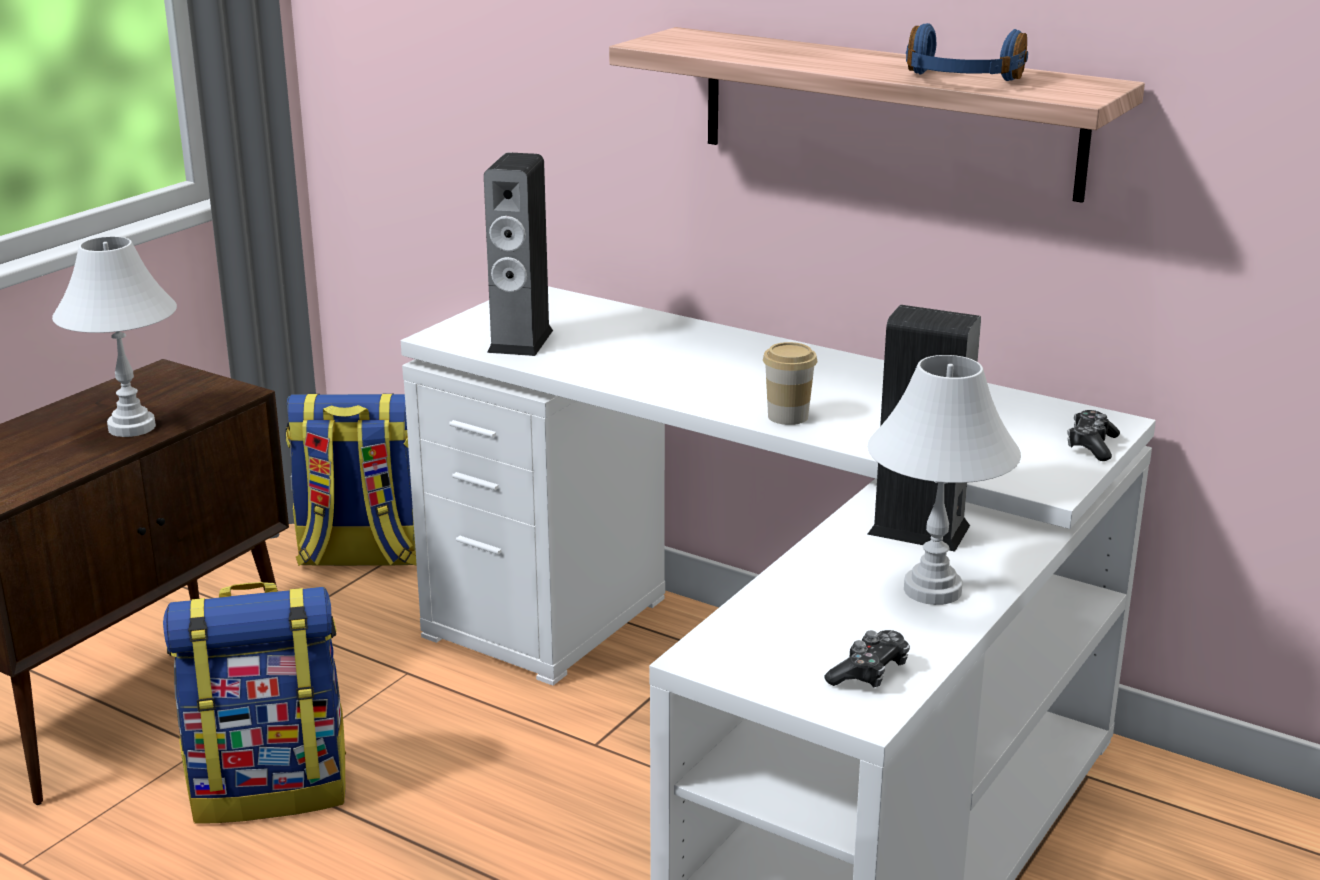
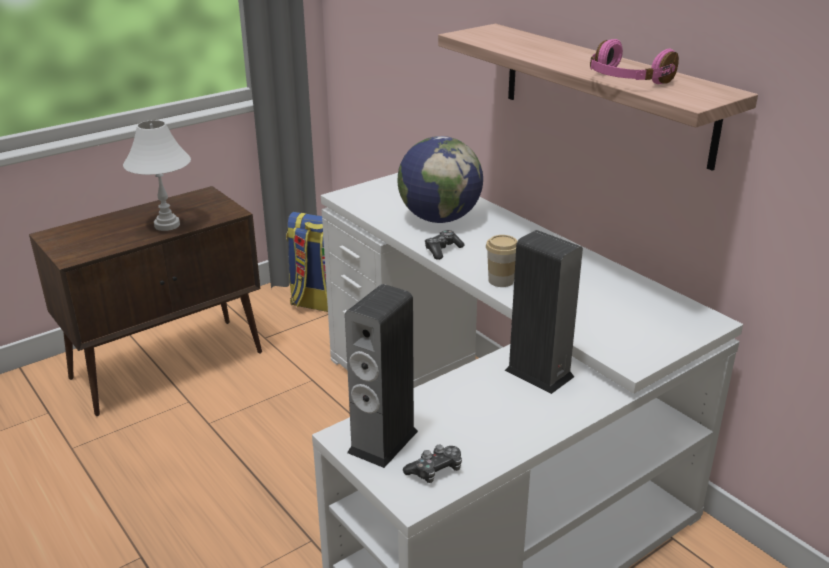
camera: 20 degrees right, 5 degrees up
(271, 788) = (208, 433): backpack -> none
(520, 341) = (384, 205): speaker -> speaker (383, 441)
(625, 348) = (439, 218): none -> globe
(933, 590) = (517, 420): white table lamp -> none
(961, 80) = (627, 80): blue headphones -> pink headphones
(1091, 446) = (683, 336): game controller -> game controller (442, 250)

